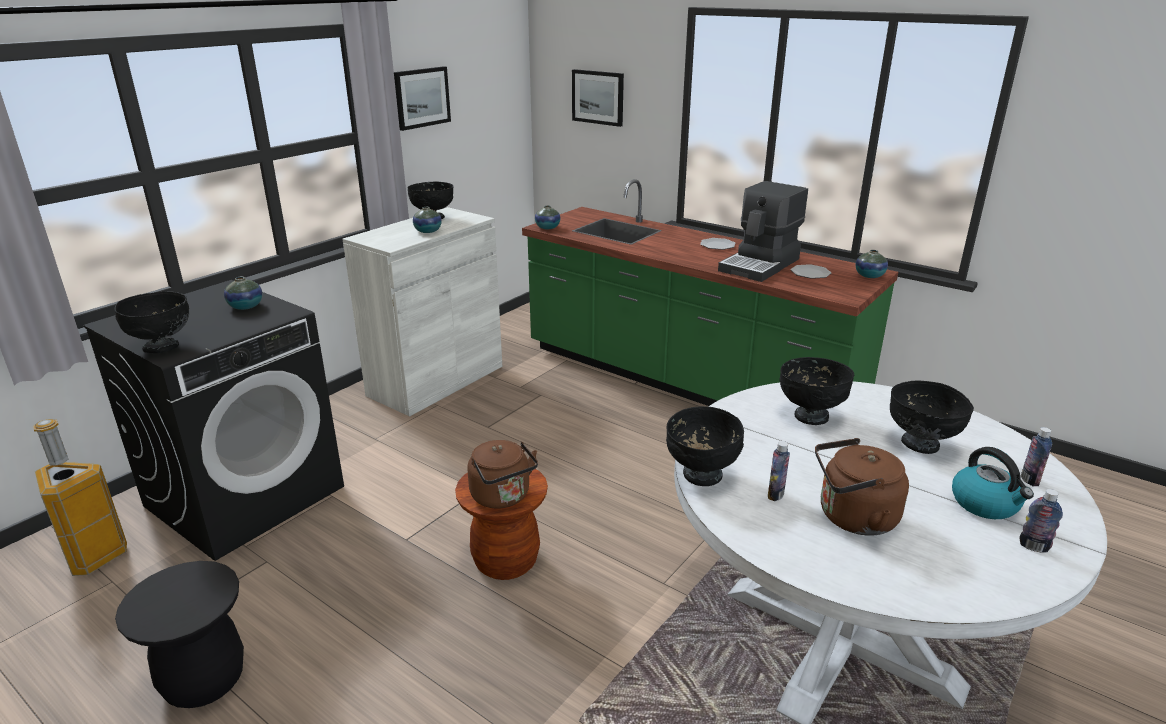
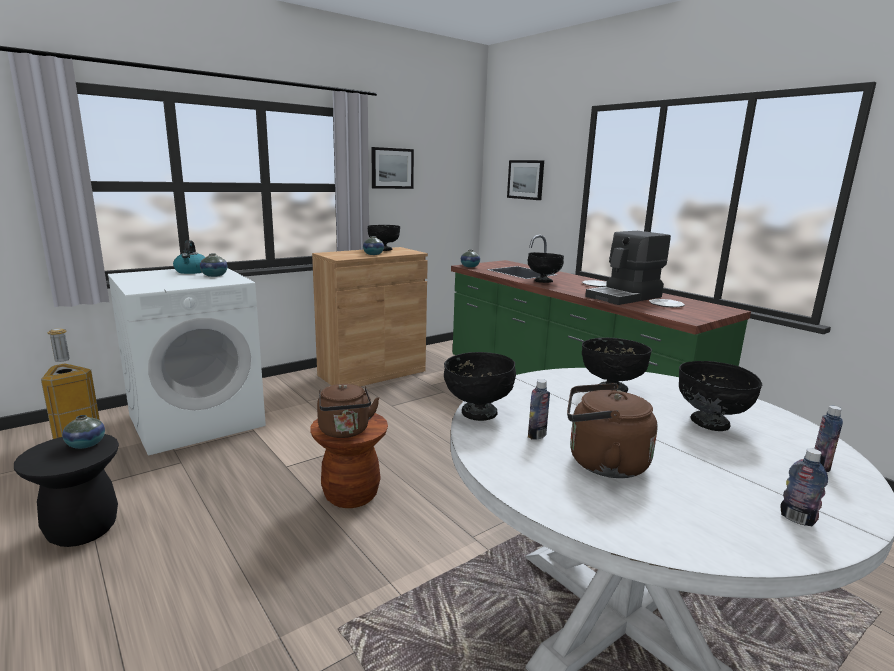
camera: 15 degrees right, 10 degrees down
(162, 347) = (138, 286): black bowl -> black bowl (544, 281)
(246, 495) = (197, 420): black washing machine -> white washing machine
(436, 381) = (372, 373): white cabinet -> brown cabinet
(869, 276) = (721, 310): vase -> vase (86, 444)
(985, 504) = (757, 476): kettle -> kettle (192, 271)

